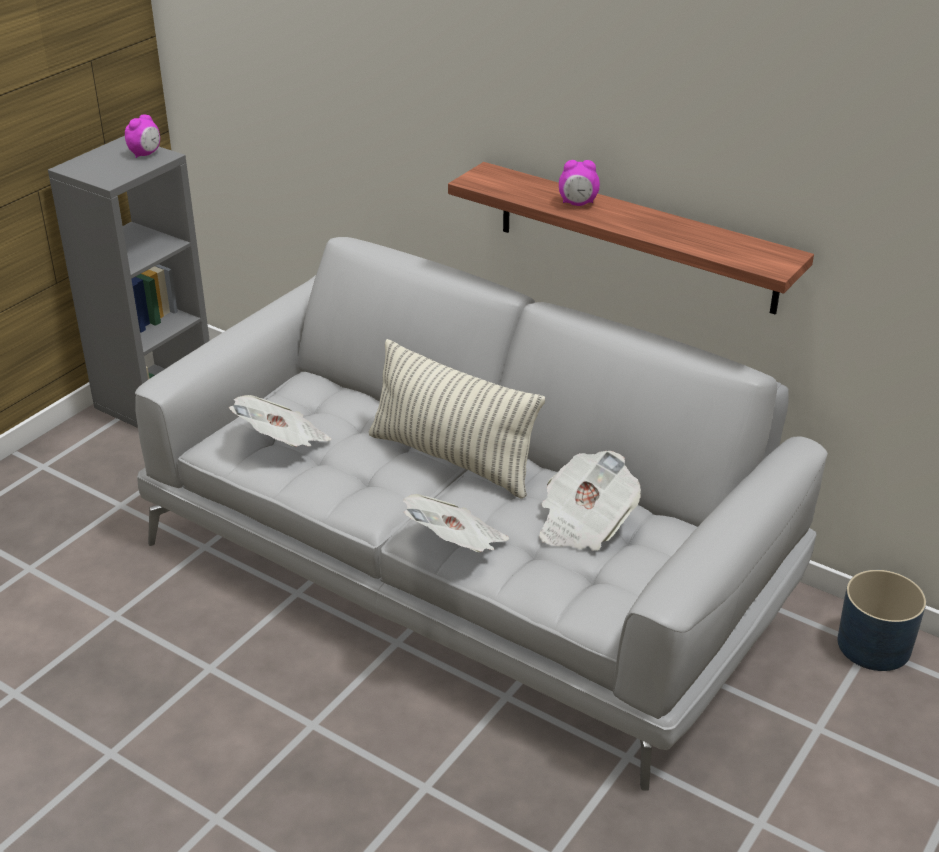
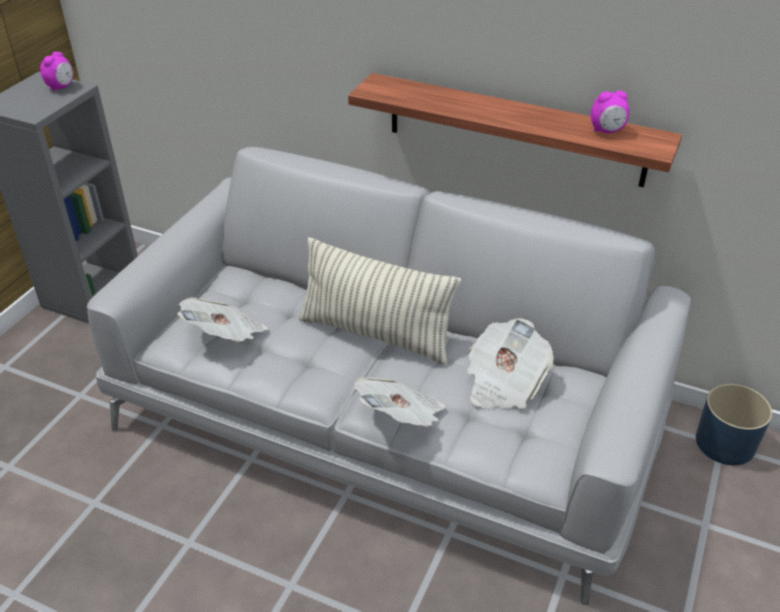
camera: 10 degrees left, 5 degrees up
(578, 204) = (467, 105): alarm clock -> alarm clock (607, 131)

